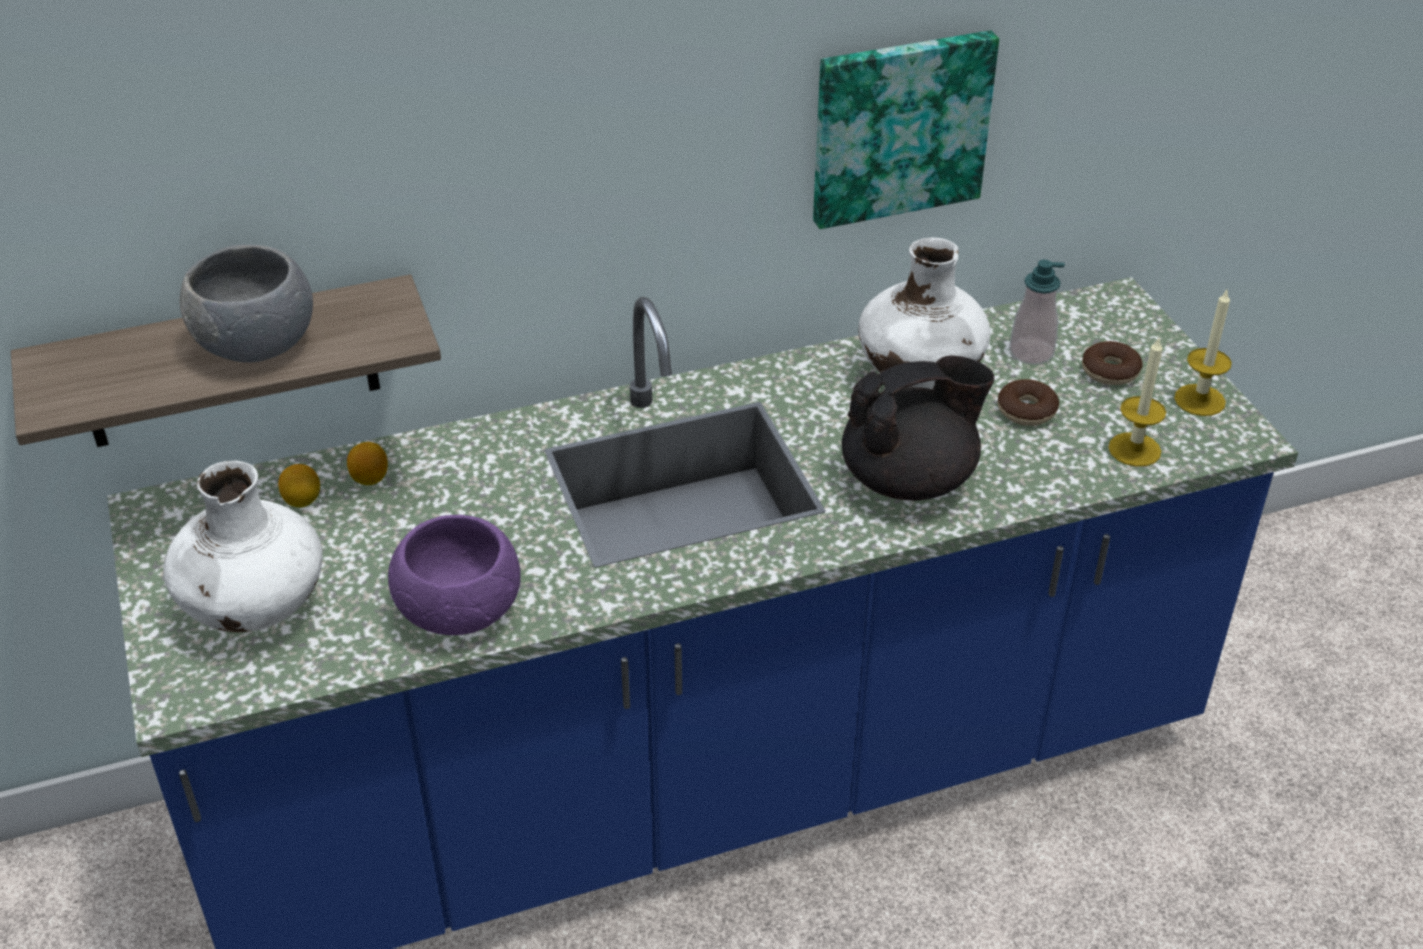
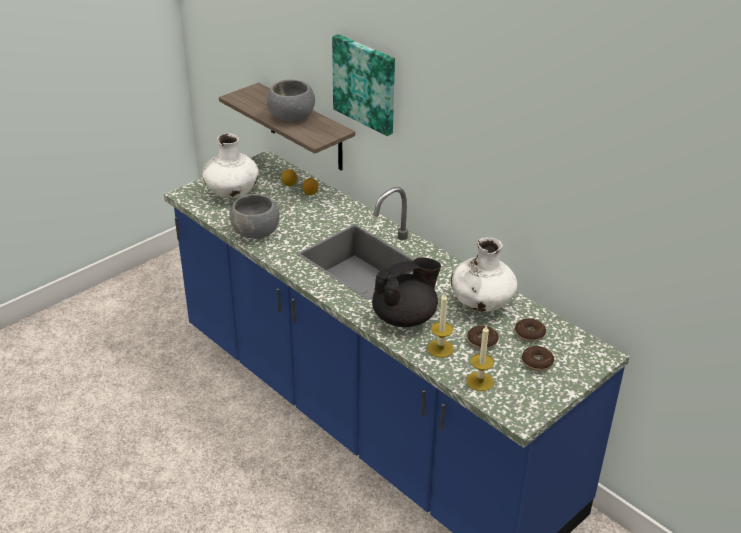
camera: 65 degrees right, 5 degrees down
(459, 610) = (255, 232): purple bowl -> grey bowl
(899, 126) = (527, 190): picture -> picture (365, 83)
(910, 479) = (405, 317): black teapot -> black teapot turned 75 degrees counterclockwise
(1031, 352) = (529, 334): soap dispenser -> donut
(1199, 400) = (539, 397): candle -> candle (440, 348)

